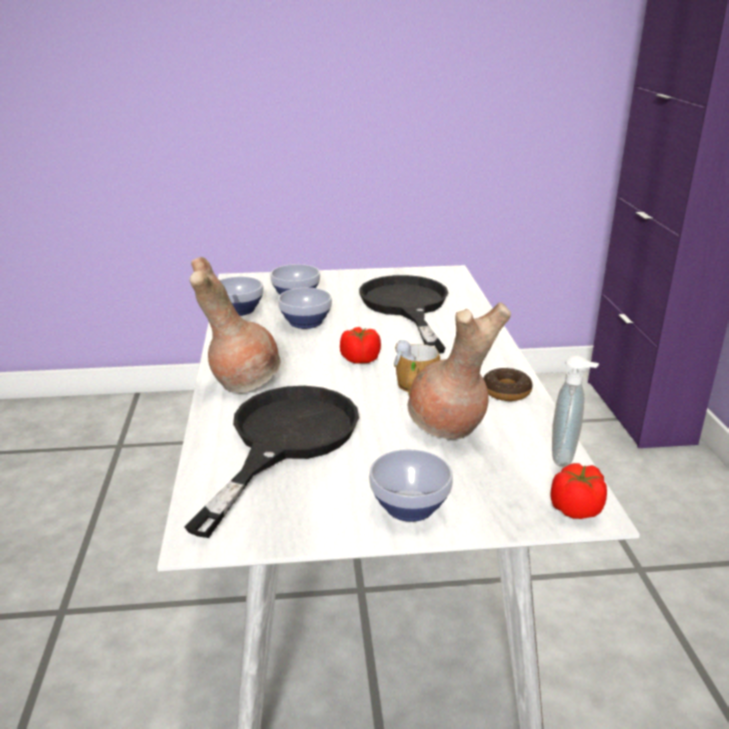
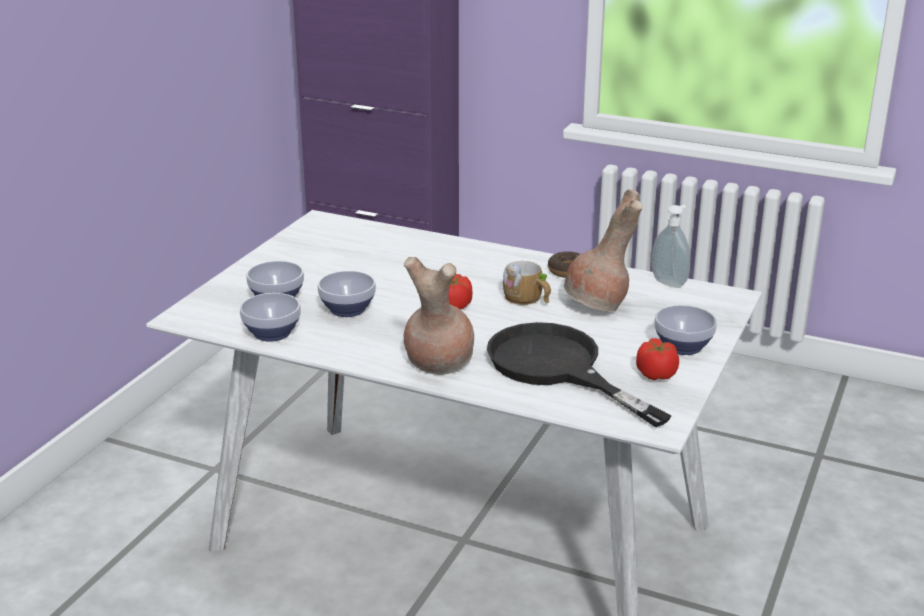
camera: 60 degrees left, 0 degrees up
(406, 307) = (373, 259): black frying pan -> none
(576, 508) = (726, 299): tomato -> tomato (656, 374)

